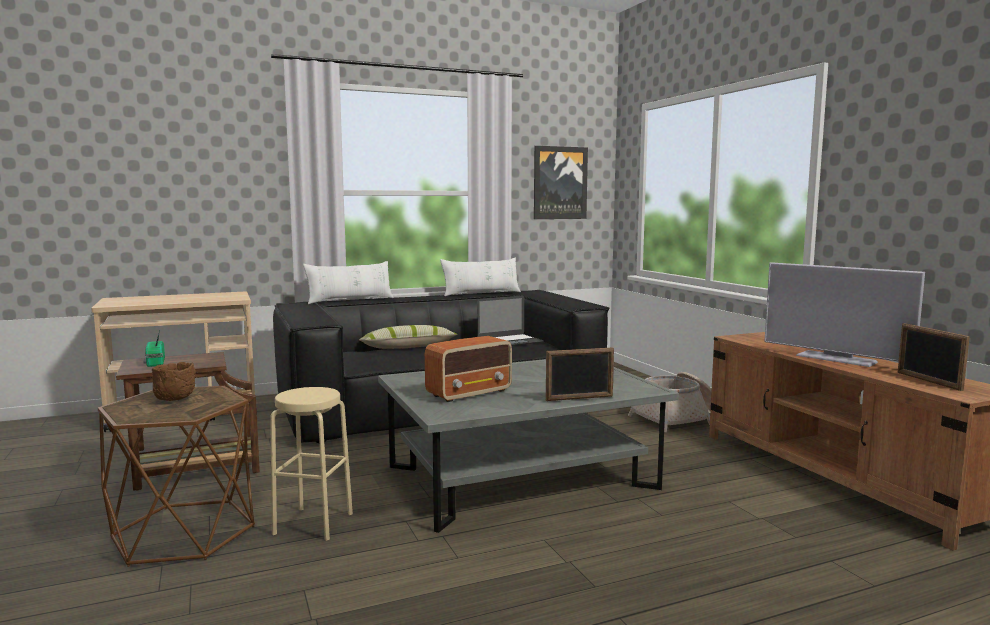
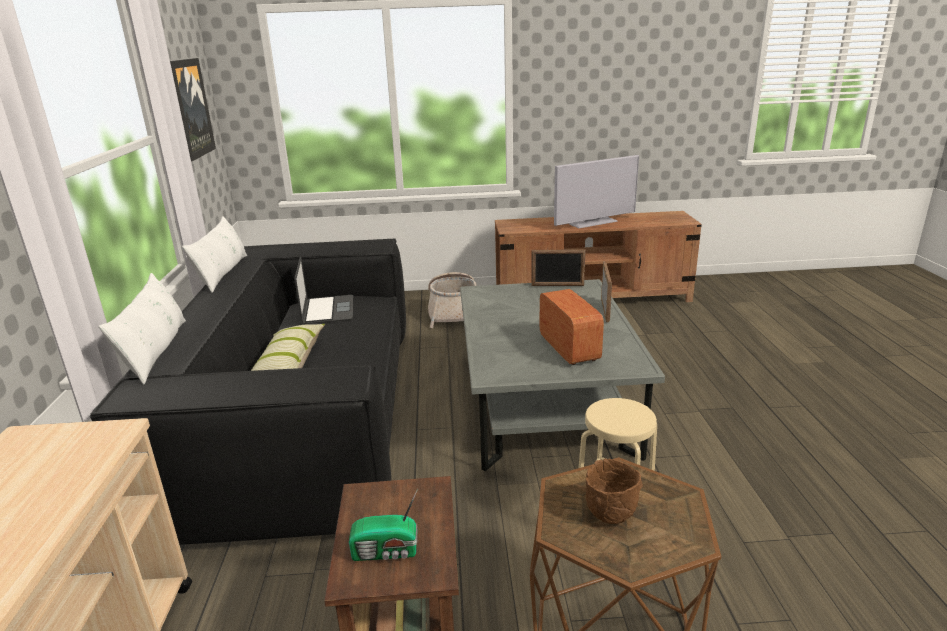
camera: 70 degrees left, 15 degrees up
(928, 381) = (655, 219): picture frame -> picture frame (557, 285)

